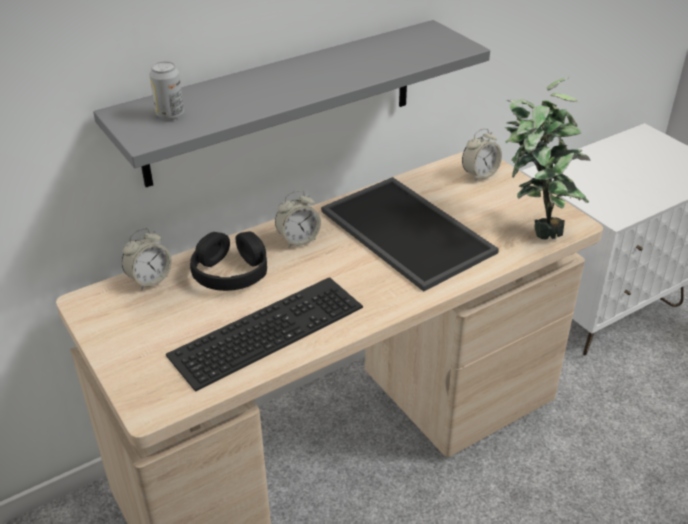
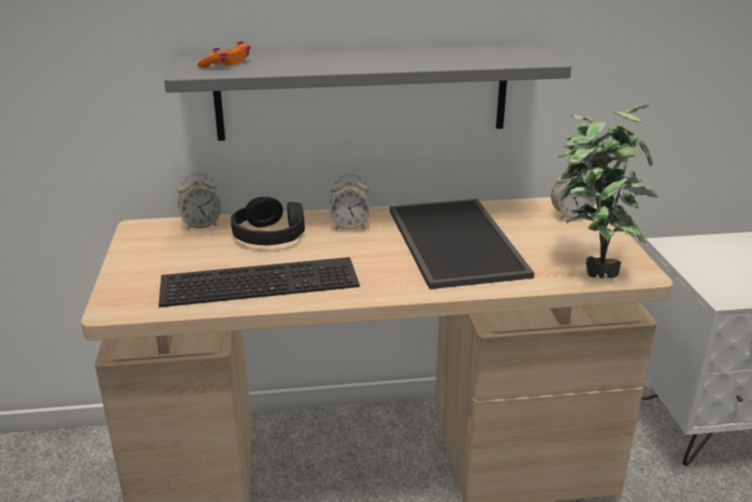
camera: 25 degrees right, 10 degrees down
(170, 114) = (227, 63): can -> orange game controller

